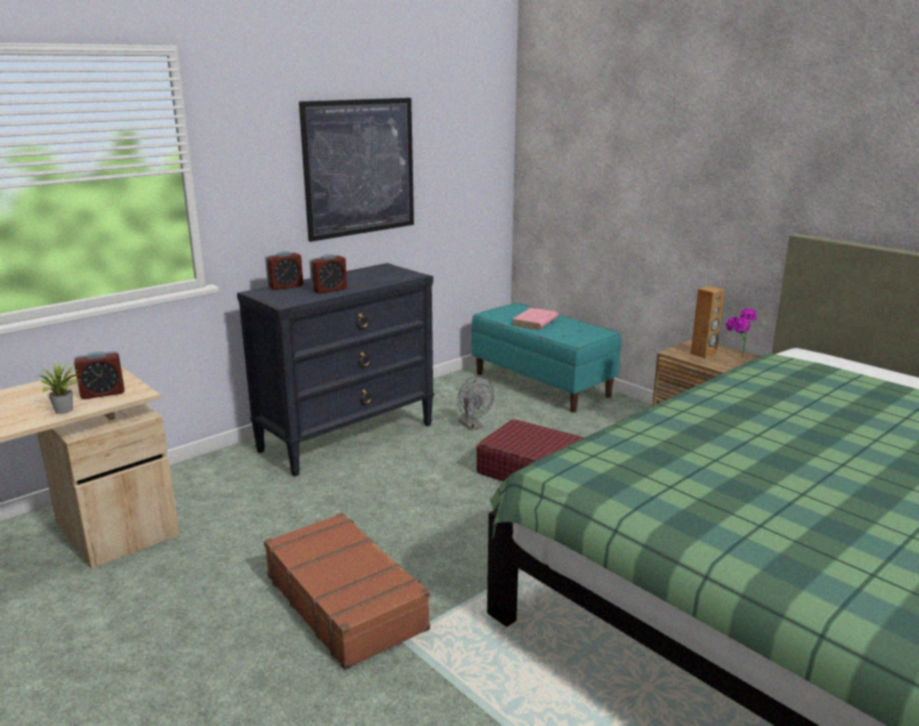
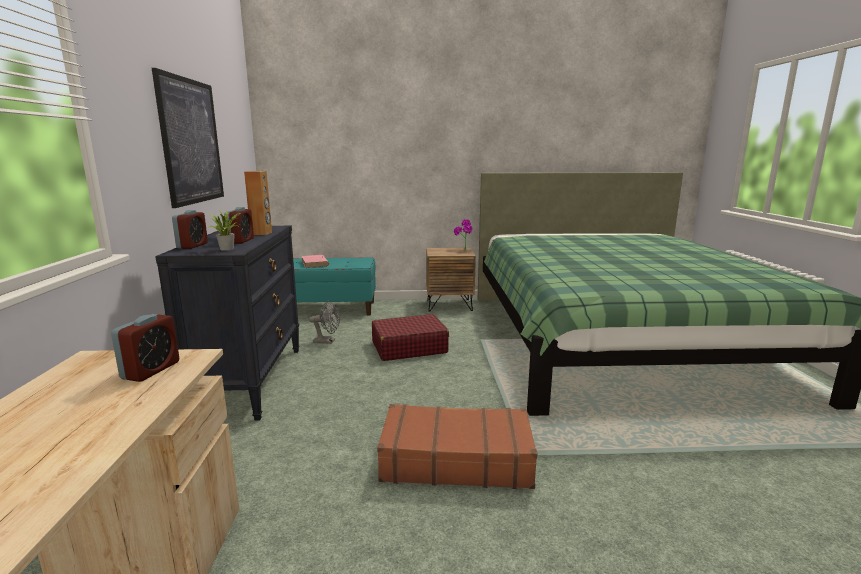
camera: 50 degrees left, 5 degrees down
(65, 410) = (148, 396): potted plant -> potted plant (229, 249)
(703, 354) = (448, 251): brown speaker -> brown speaker (261, 233)

